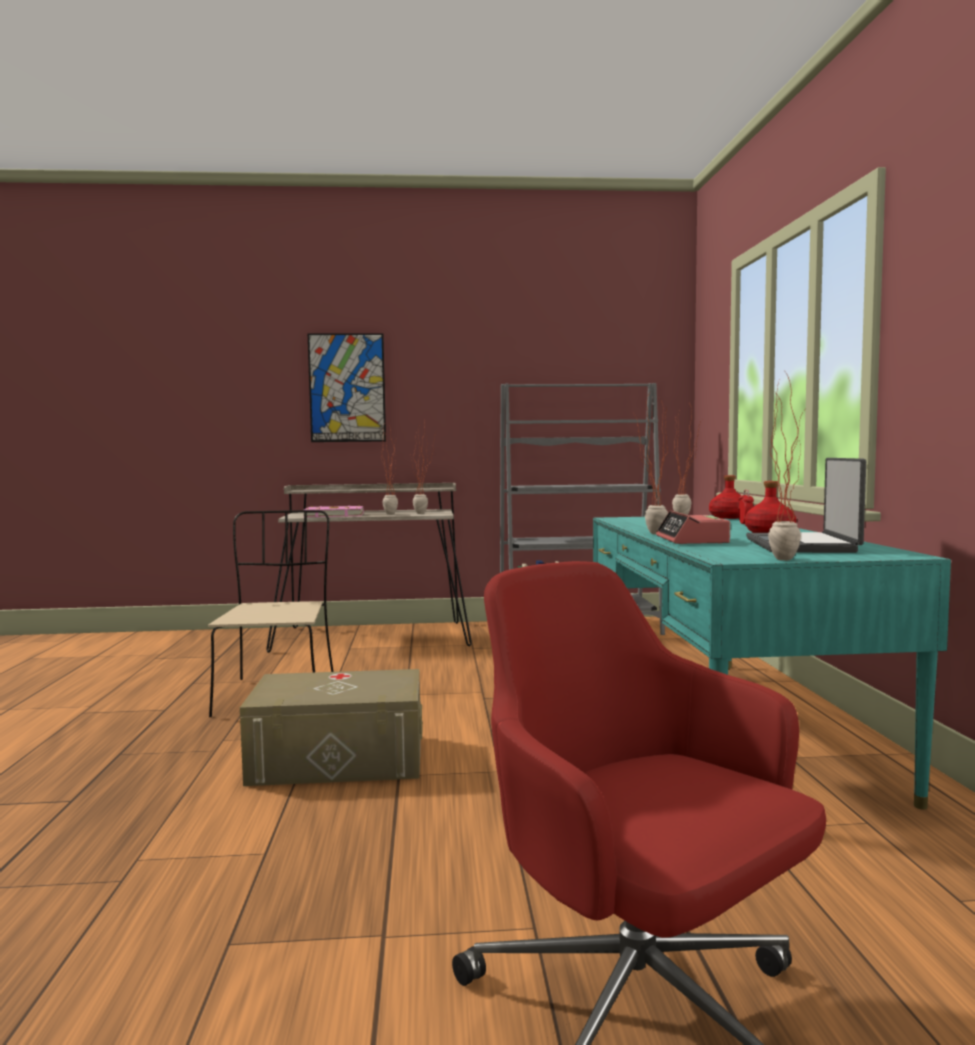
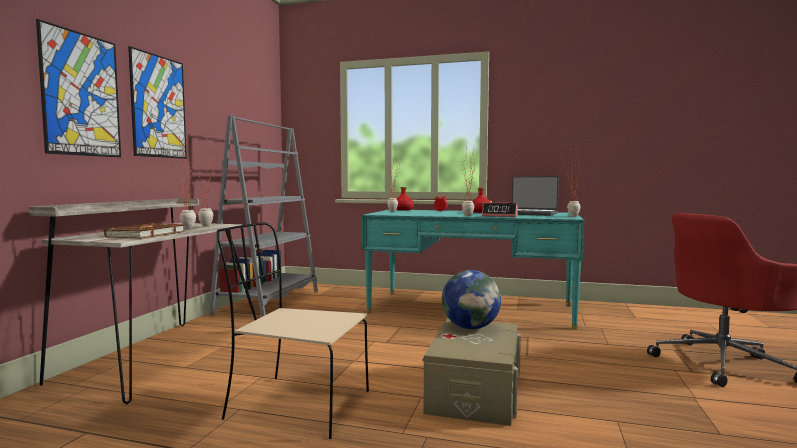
camera: 70 degrees left, 0 degrees up
(333, 515) = (145, 234): pink book -> brown book
(380, 681) = (470, 327): none -> globe
(439, 385) = (158, 106): none -> picture

